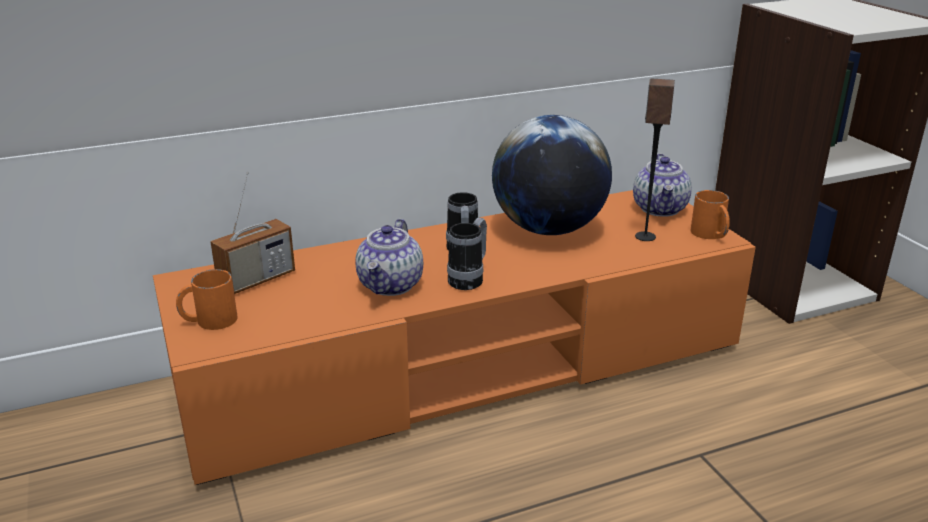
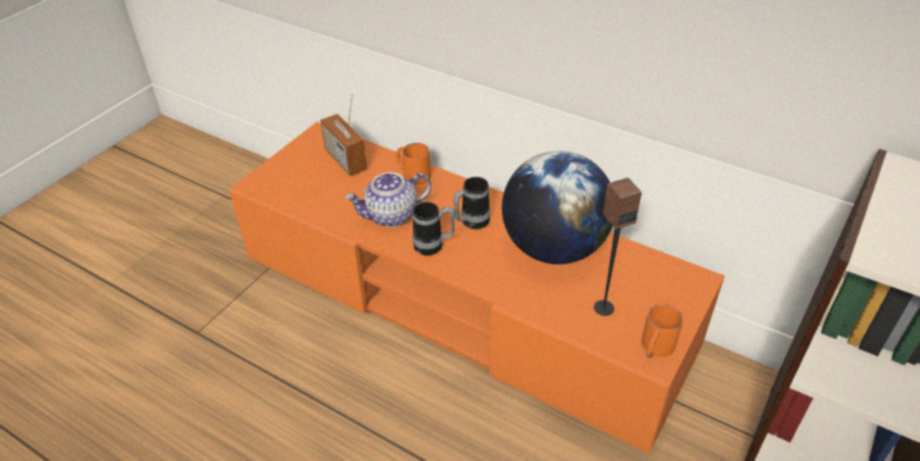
camera: 55 degrees right, 15 degrees up
(208, 321) = (286, 171): orange mug -> orange mug (412, 174)
(257, 280) = (346, 160): radio -> radio turned 45 degrees clockwise
(660, 209) = (670, 296): teapot -> none

